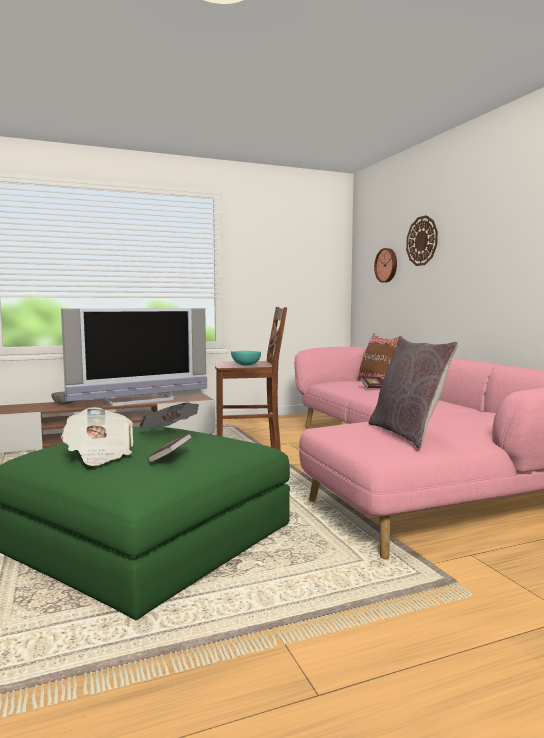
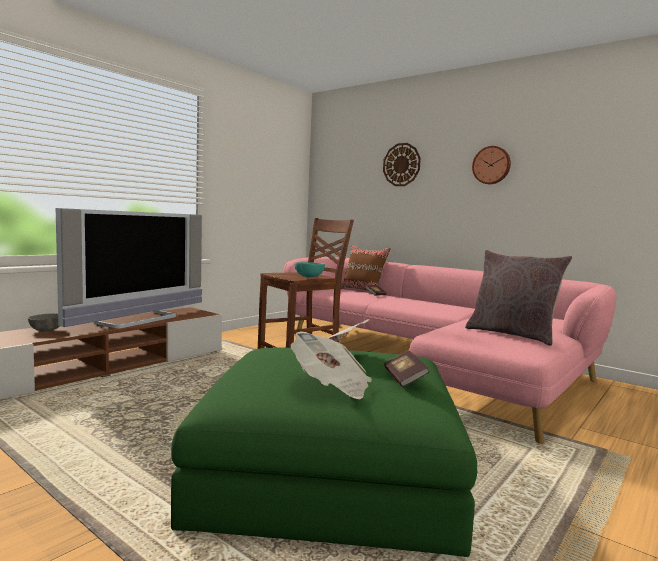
camera: 30 degrees left, 0 degrees up
(387, 265) = (357, 183): wall clock -> wall clock (491, 165)

